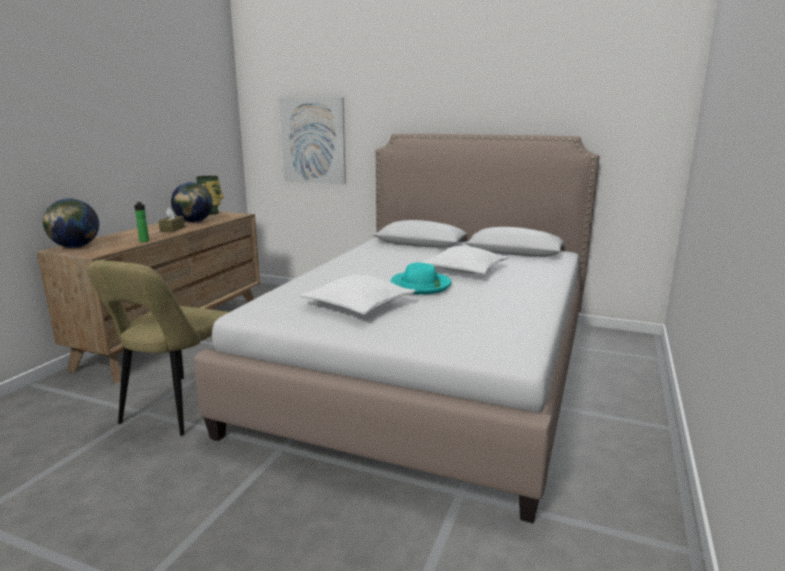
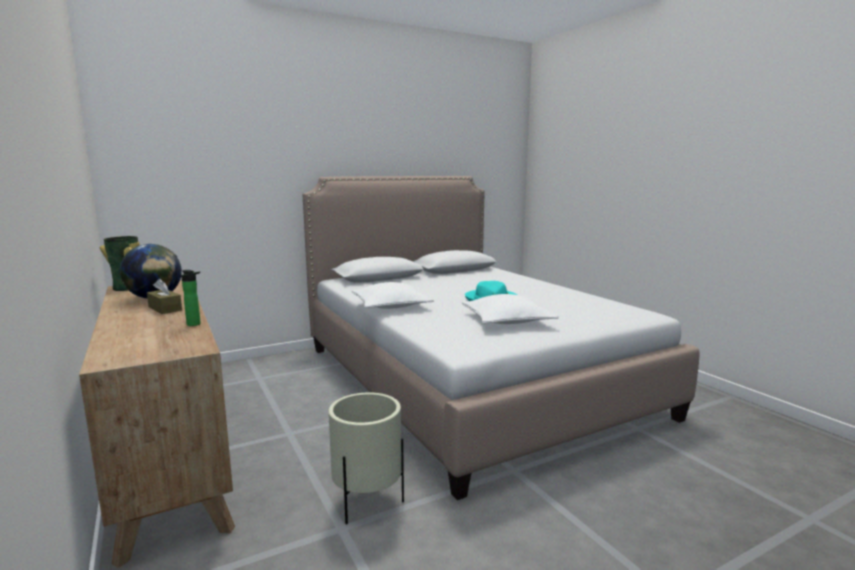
camera: 50 degrees left, 5 degrees down
(75, 247) = (124, 353): globe -> none
(178, 408) = (367, 502): beige chair -> beige planter
(313, 141) = (214, 187): picture -> none
(464, 270) = (473, 286): white pillow -> white pillow (391, 306)

